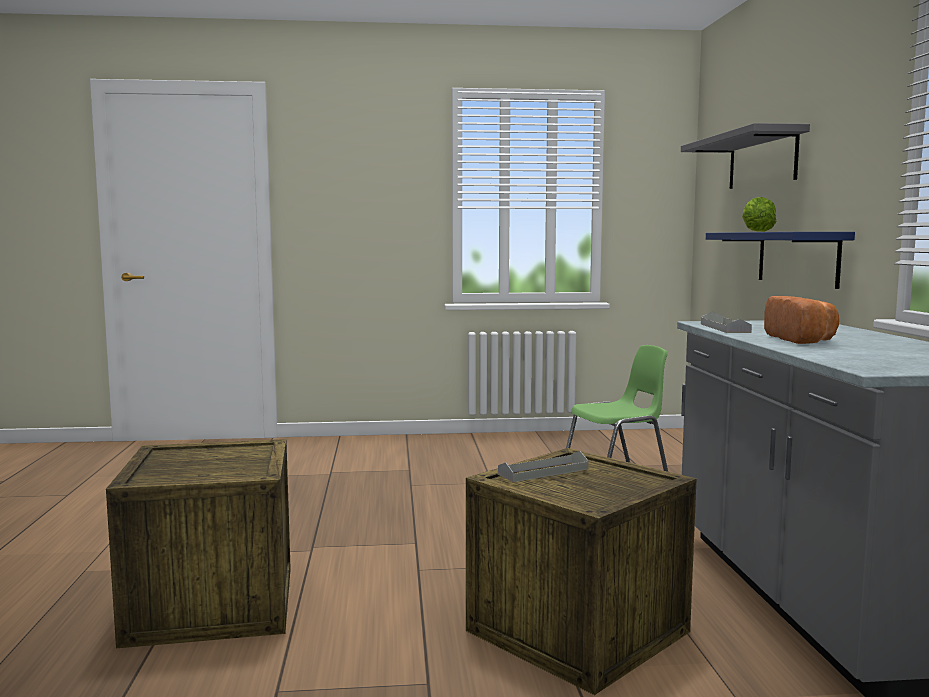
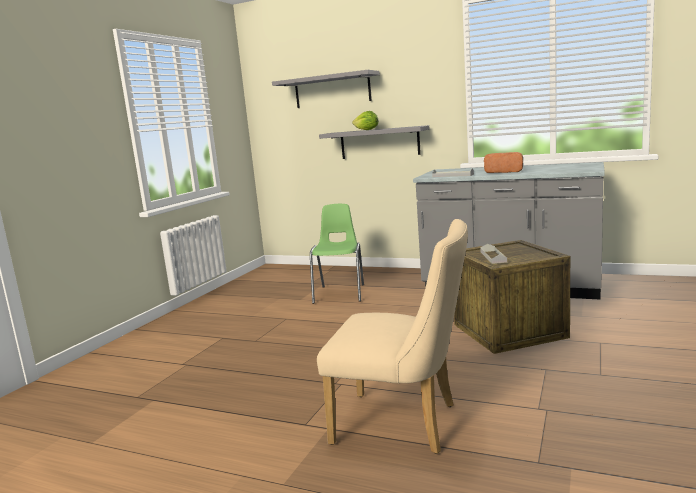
camera: 60 degrees left, 5 degrees up
(212, 604) = (404, 424): crate -> beige chair
(797, 258) = (379, 143): blue shelf -> grey shelf

